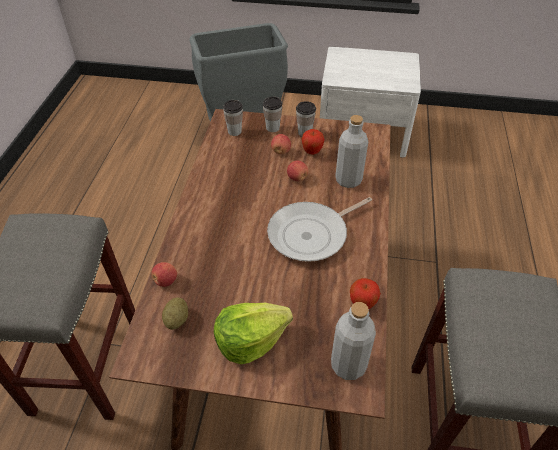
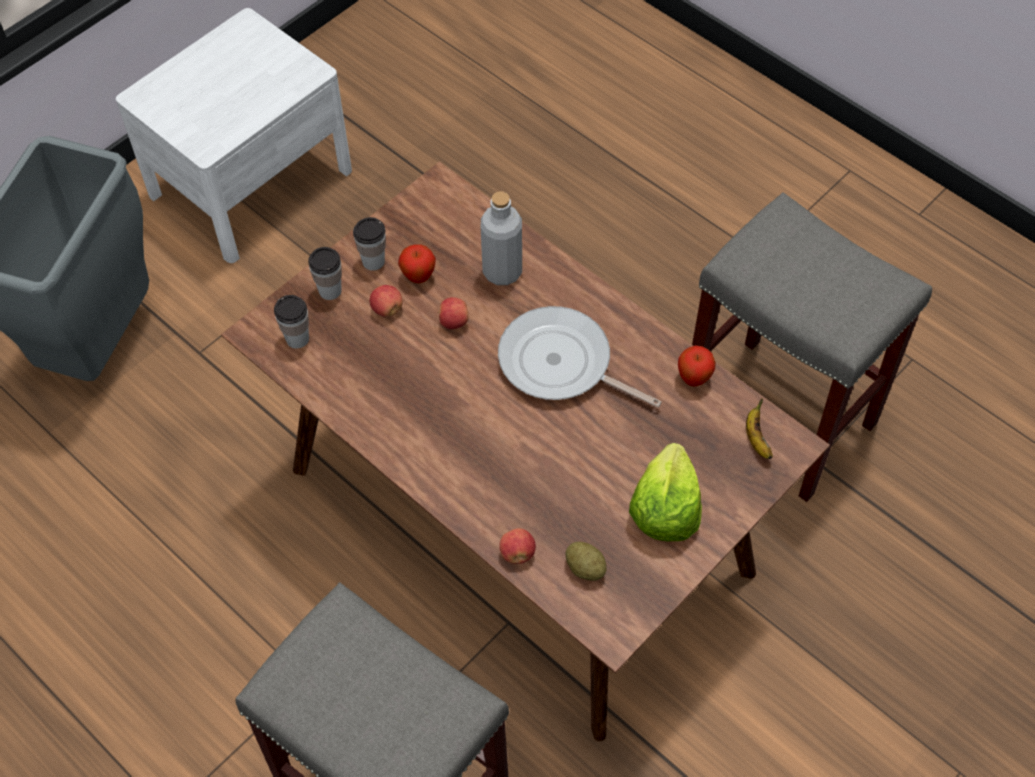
camera: 55 degrees left, 10 degrees up
(311, 234) = (560, 364): frying pan -> frying pan turned 120 degrees clockwise
(348, 365) = (756, 438): grey bottle -> banana

